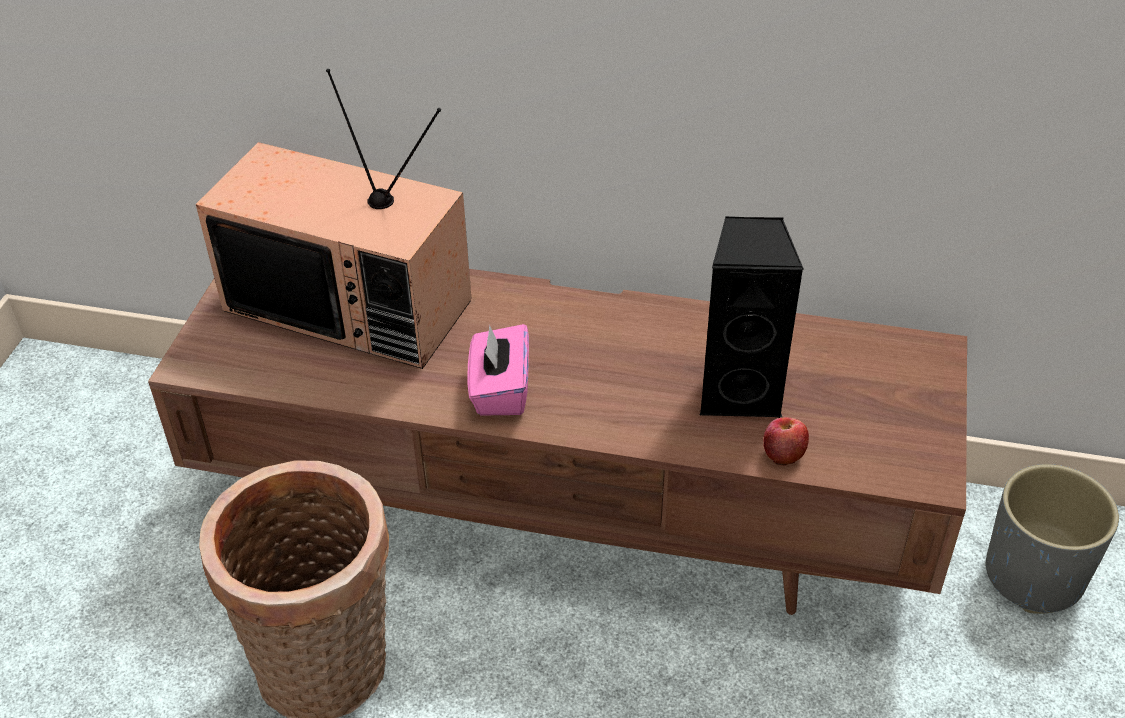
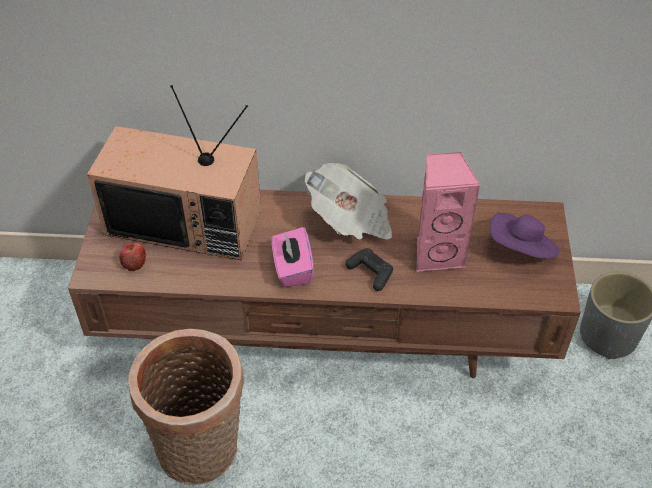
camera: 10 degrees left, 5 degrees up
(610, 328) = (350, 220): none -> newspaper
(624, 409) = (370, 273): none -> black game controller
(740, 392) = (437, 253): black speaker -> pink speaker
(783, 453) = (470, 289): apple -> apple (134, 263)
(882, 401) = (521, 250): none -> purple hat

